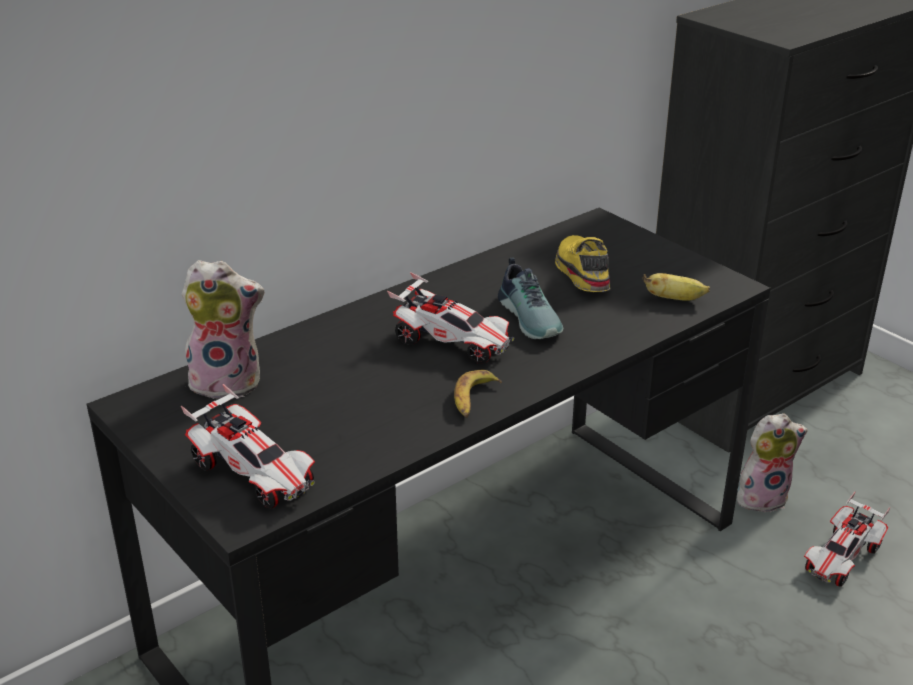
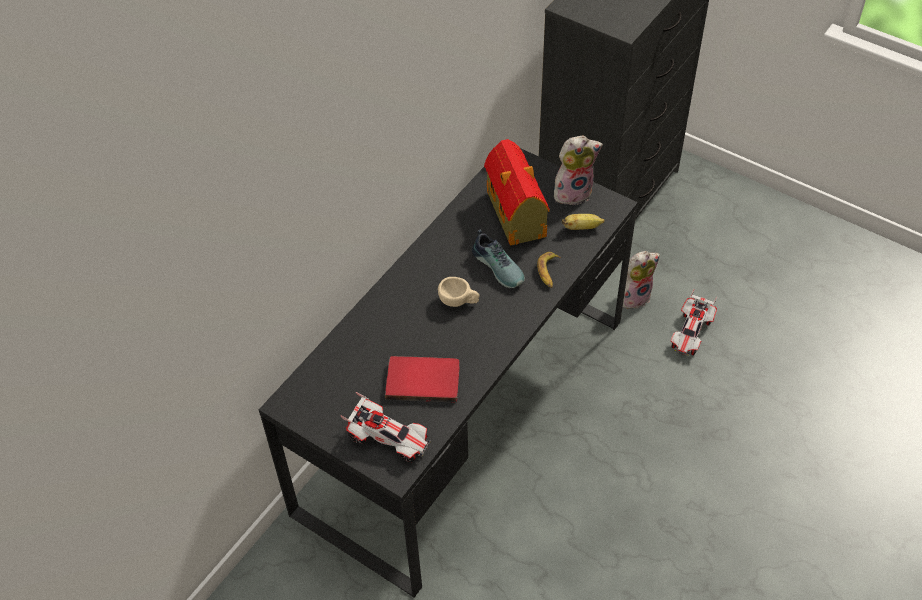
camera: 15 degrees left, 20 degrees up
(228, 382) = (336, 369): plush toy -> plush toy (573, 192)
(350, 415) = (423, 379): none -> red book
(452, 342) = (459, 301): toy car -> beige cup
(474, 399) = (490, 347): banana -> banana (548, 272)
(581, 273) = (516, 215): yellow shoe -> toy house

